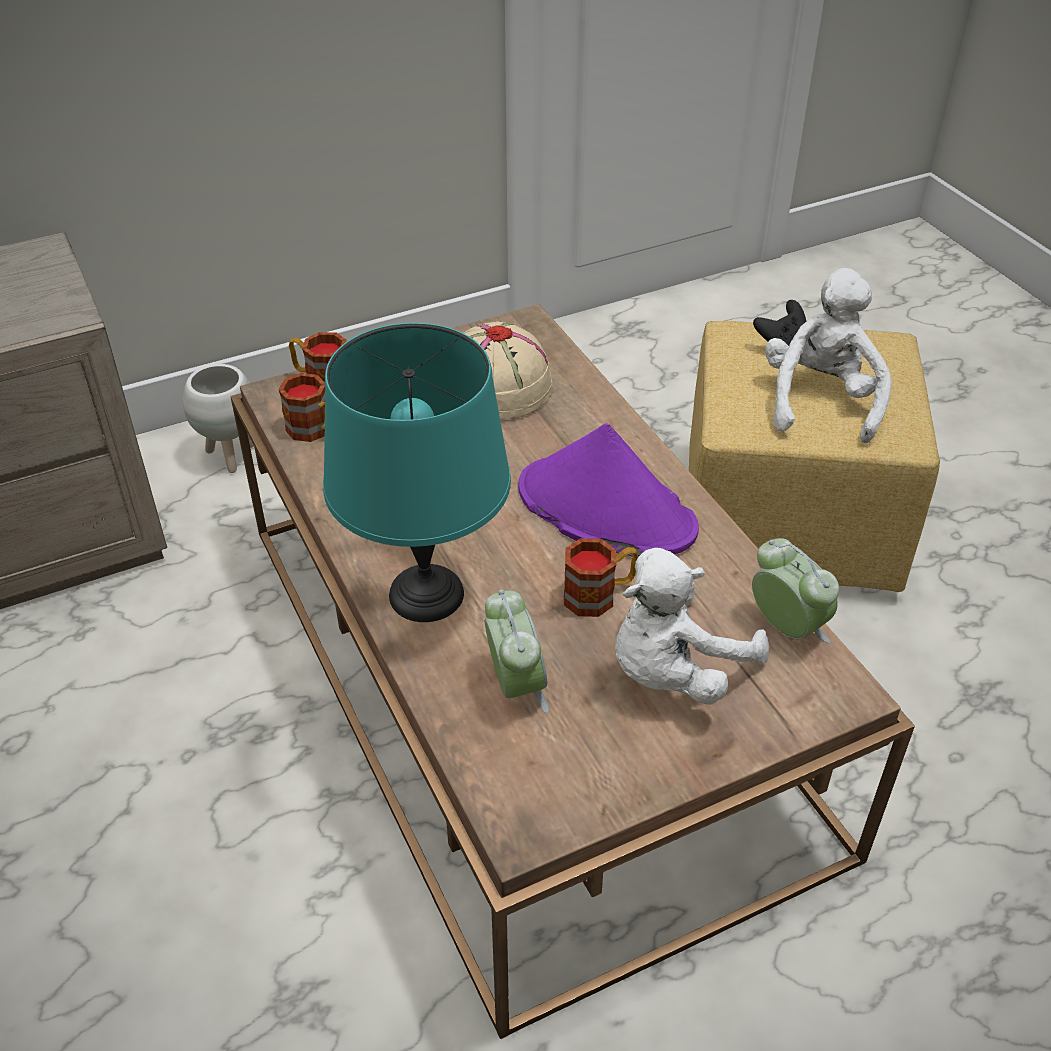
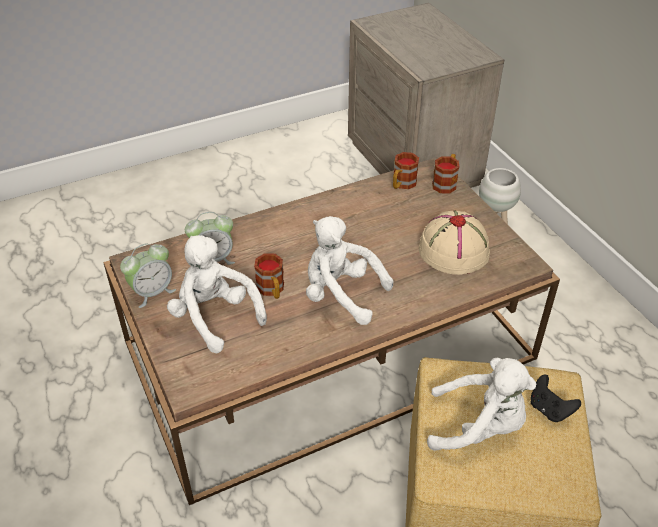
camera: 90 degrees right, 0 degrees up
(428, 595) = (276, 229): turquoise table lamp -> none
(605, 509) = (341, 294): purple hat -> white plush toy
(786, 628) = (239, 368): alarm clock -> alarm clock (152, 292)

